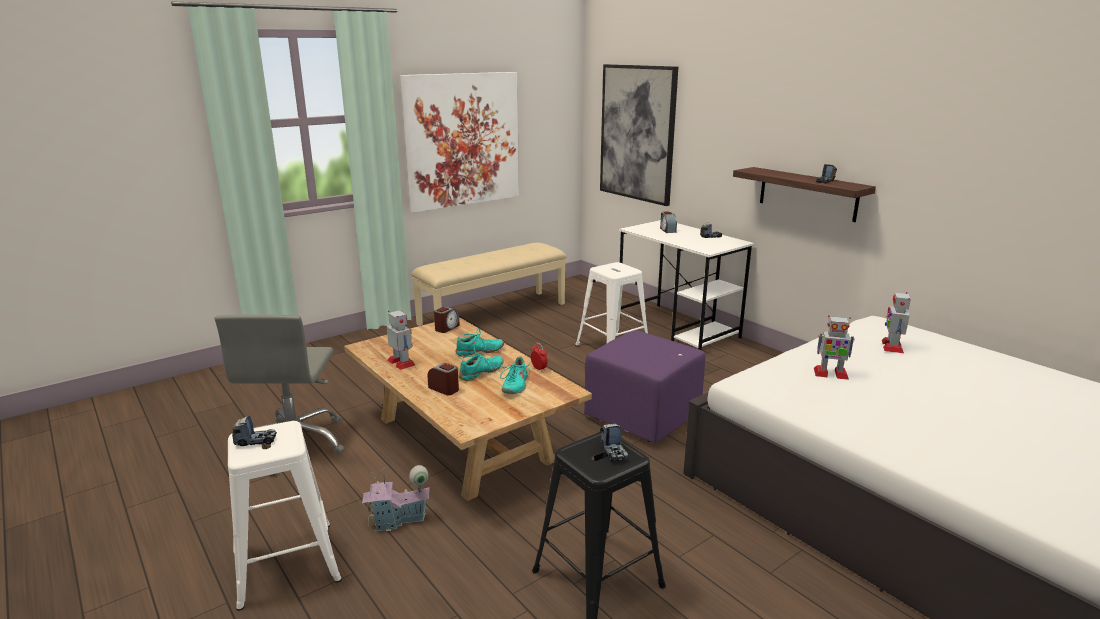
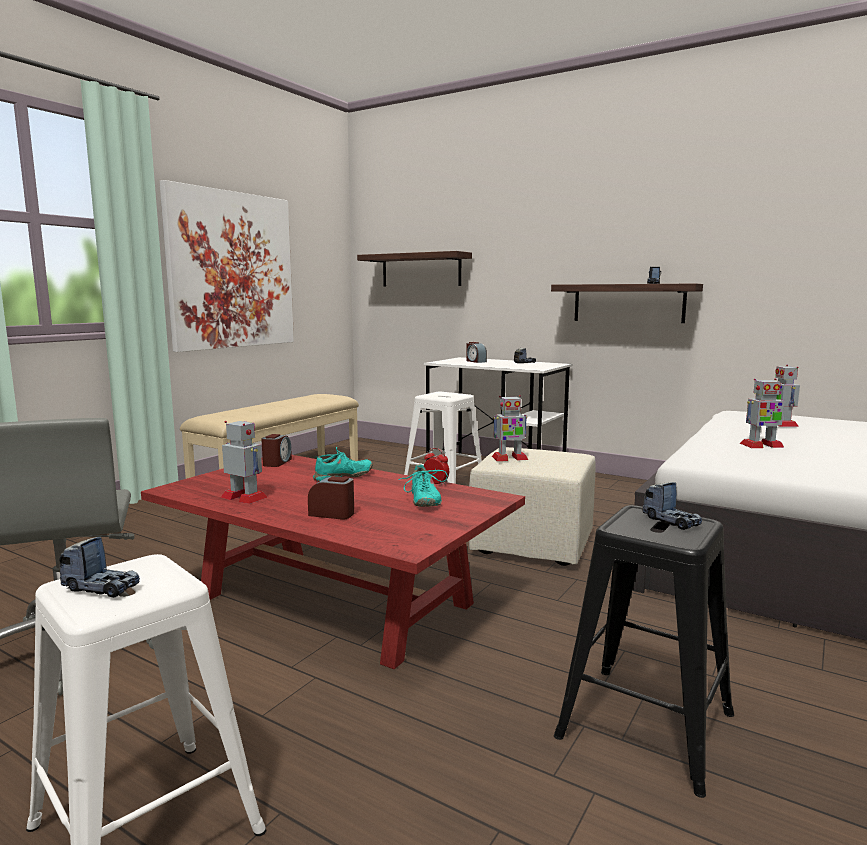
camera: 20 degrees left, 10 degrees down
(255, 441) = (101, 587): toy truck -> toy truck turned 45 degrees clockwise
(398, 520) = (308, 716): toy house -> none
(462, 440) = (334, 601): beige coffee table -> red coffee table
(481, 373) = (367, 494): turquoise shoe -> none
(622, 347) = (509, 458): none -> toy robot
(637, 133) = (421, 270): picture -> shelf
(643, 417) = (534, 544): purple ottoman -> beige ottoman

